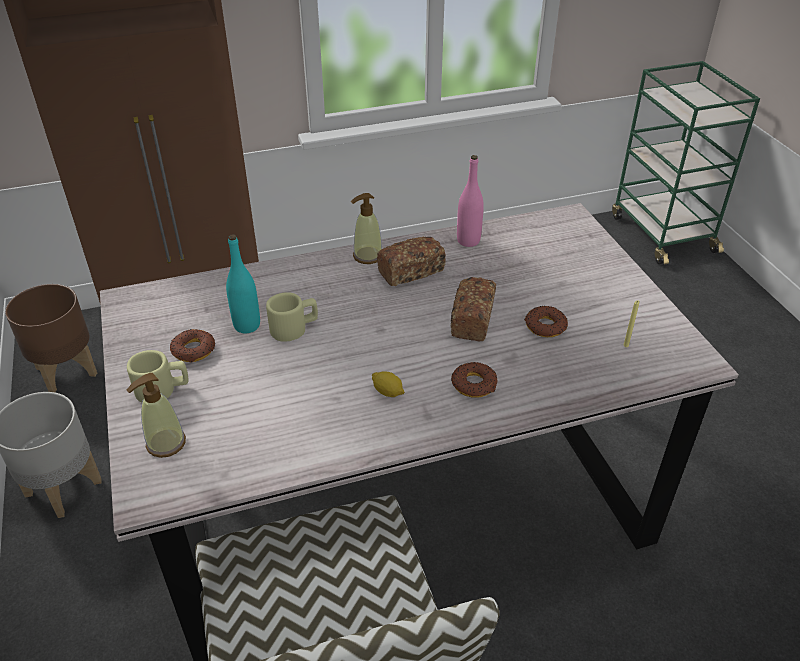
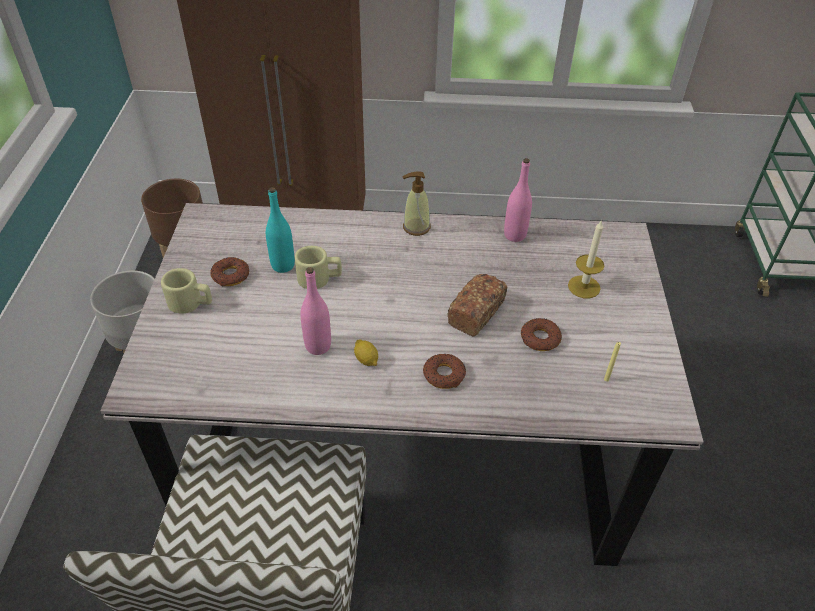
camera: 20 degrees right, 5 degrees up
(165, 443) = (171, 350): soap dispenser -> none
(329, 393) = (318, 346): none -> pink bottle
(411, 271) = (446, 252): bread -> none
(558, 270) = (584, 287): none -> candle

